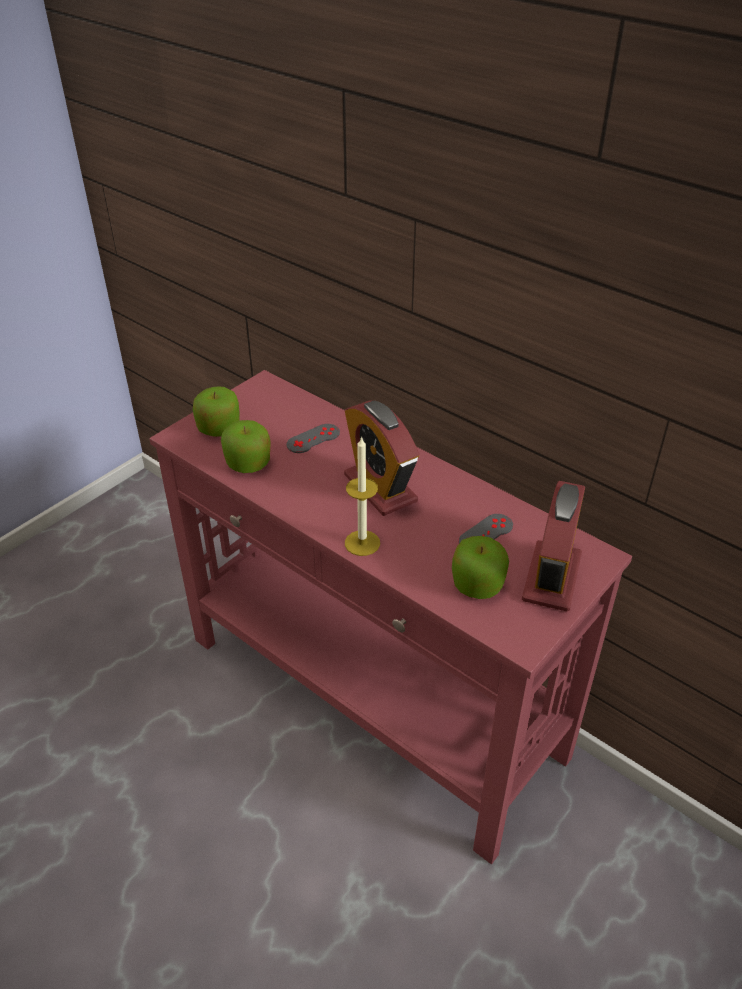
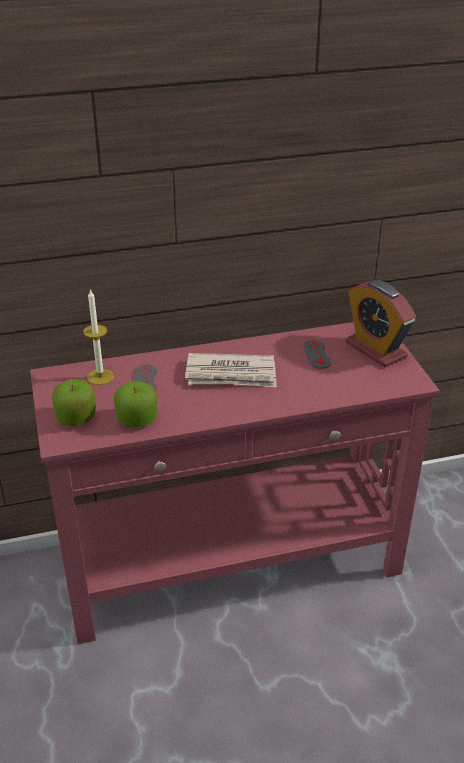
camera: 55 degrees left, 5 degrees down
(362, 543) = (276, 403): candle -> candle (100, 376)
(380, 488) = (231, 374): alarm clock -> newspaper
(478, 584) = (356, 376): apple -> none

